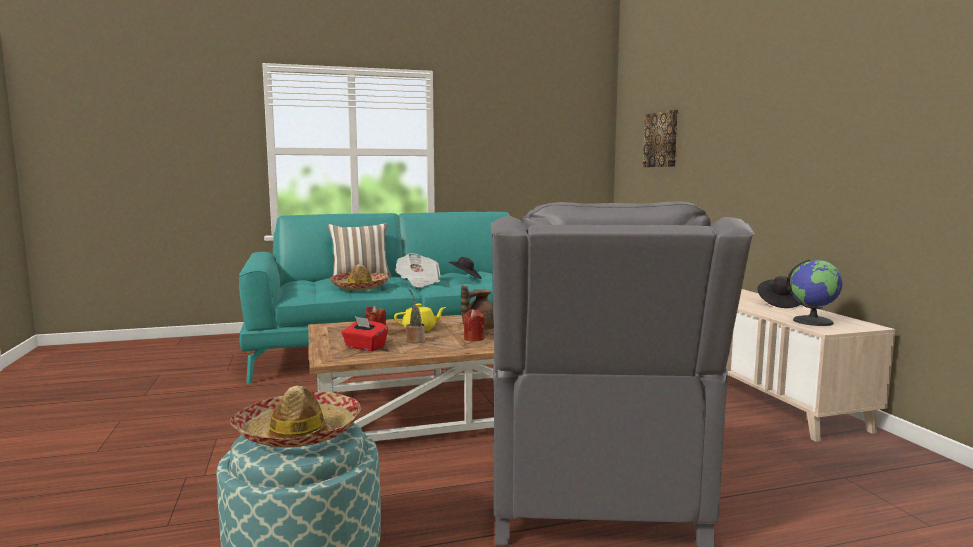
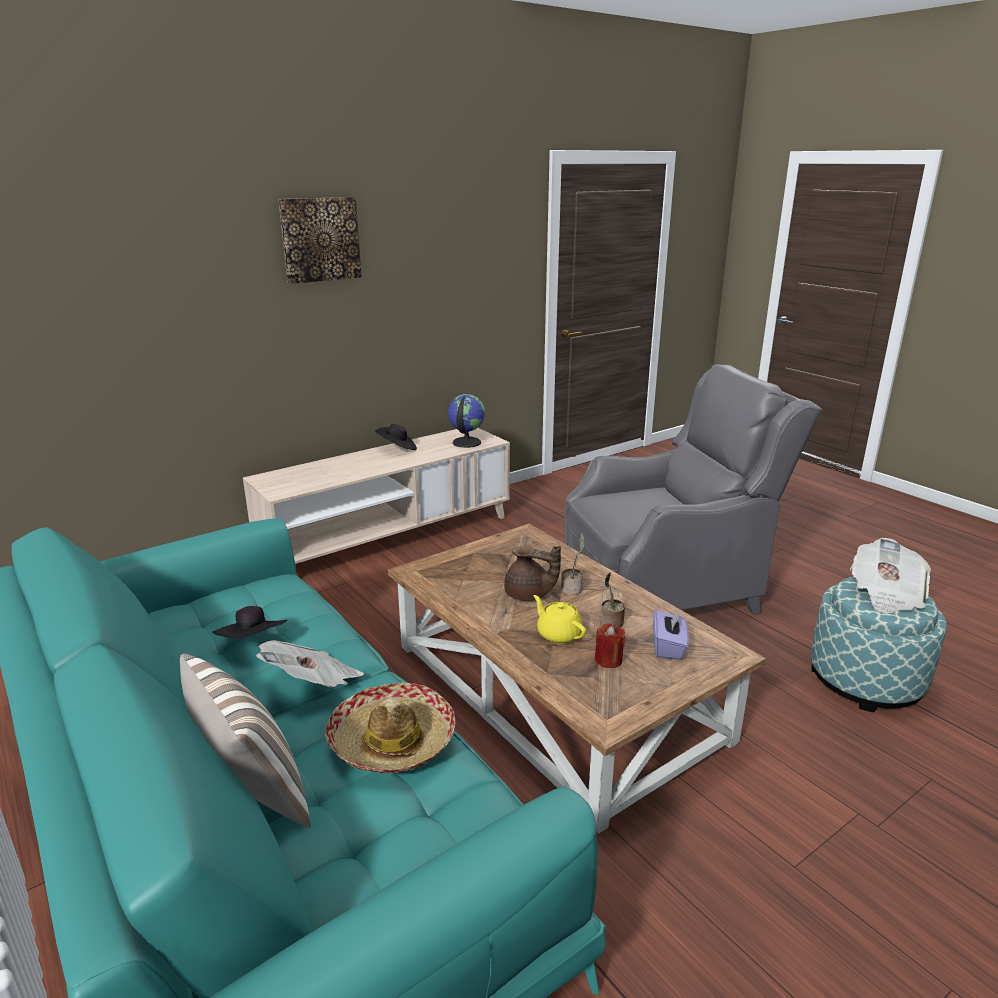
camera: 110 degrees left, 15 degrees up
(299, 433) = (886, 594): hat -> newspaper
(365, 347) = (668, 647): red tissue box -> purple tissue box
(474, 338) = (572, 589): red candle -> potted plant
(661, 139) = (72, 307): picture -> picture (320, 239)

